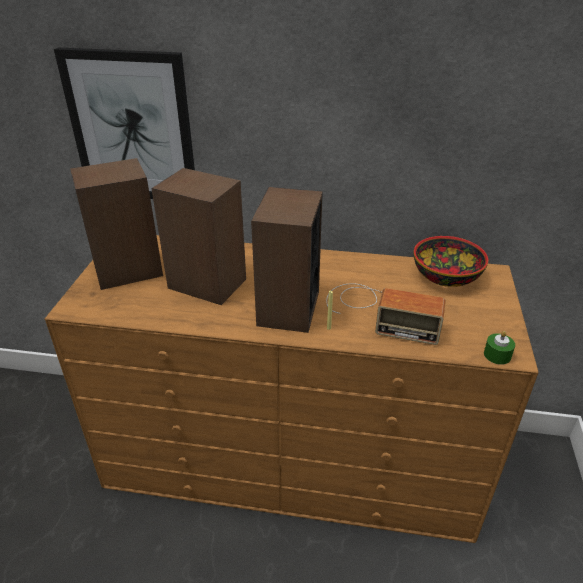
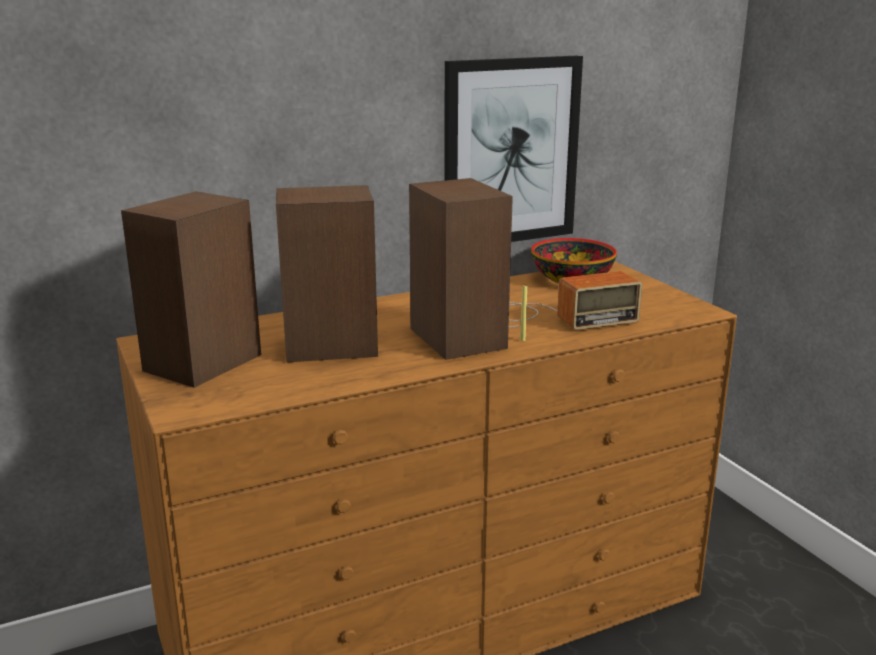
camera: 35 degrees left, 15 degrees down
(132, 128) = (149, 164): picture -> picture (510, 152)
(497, 355) = (693, 314): green candle -> none

